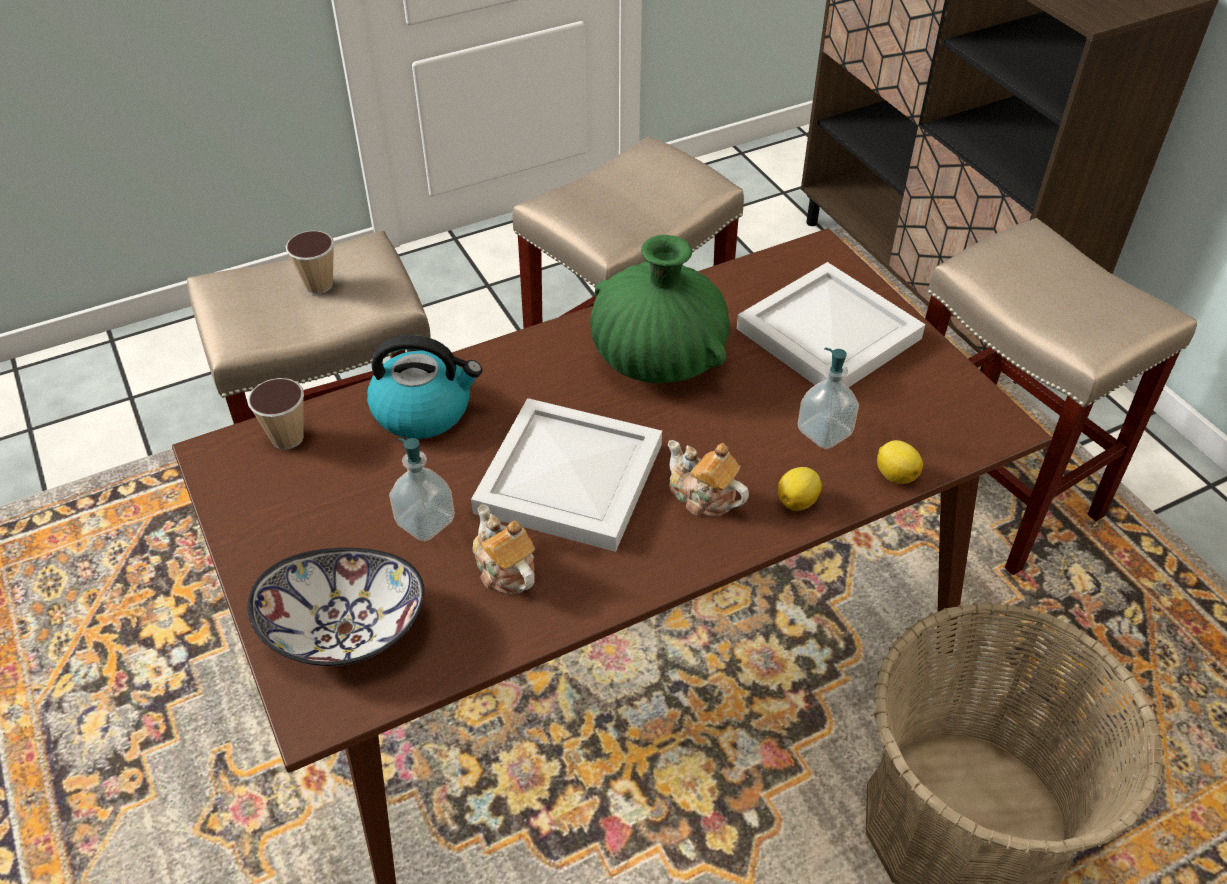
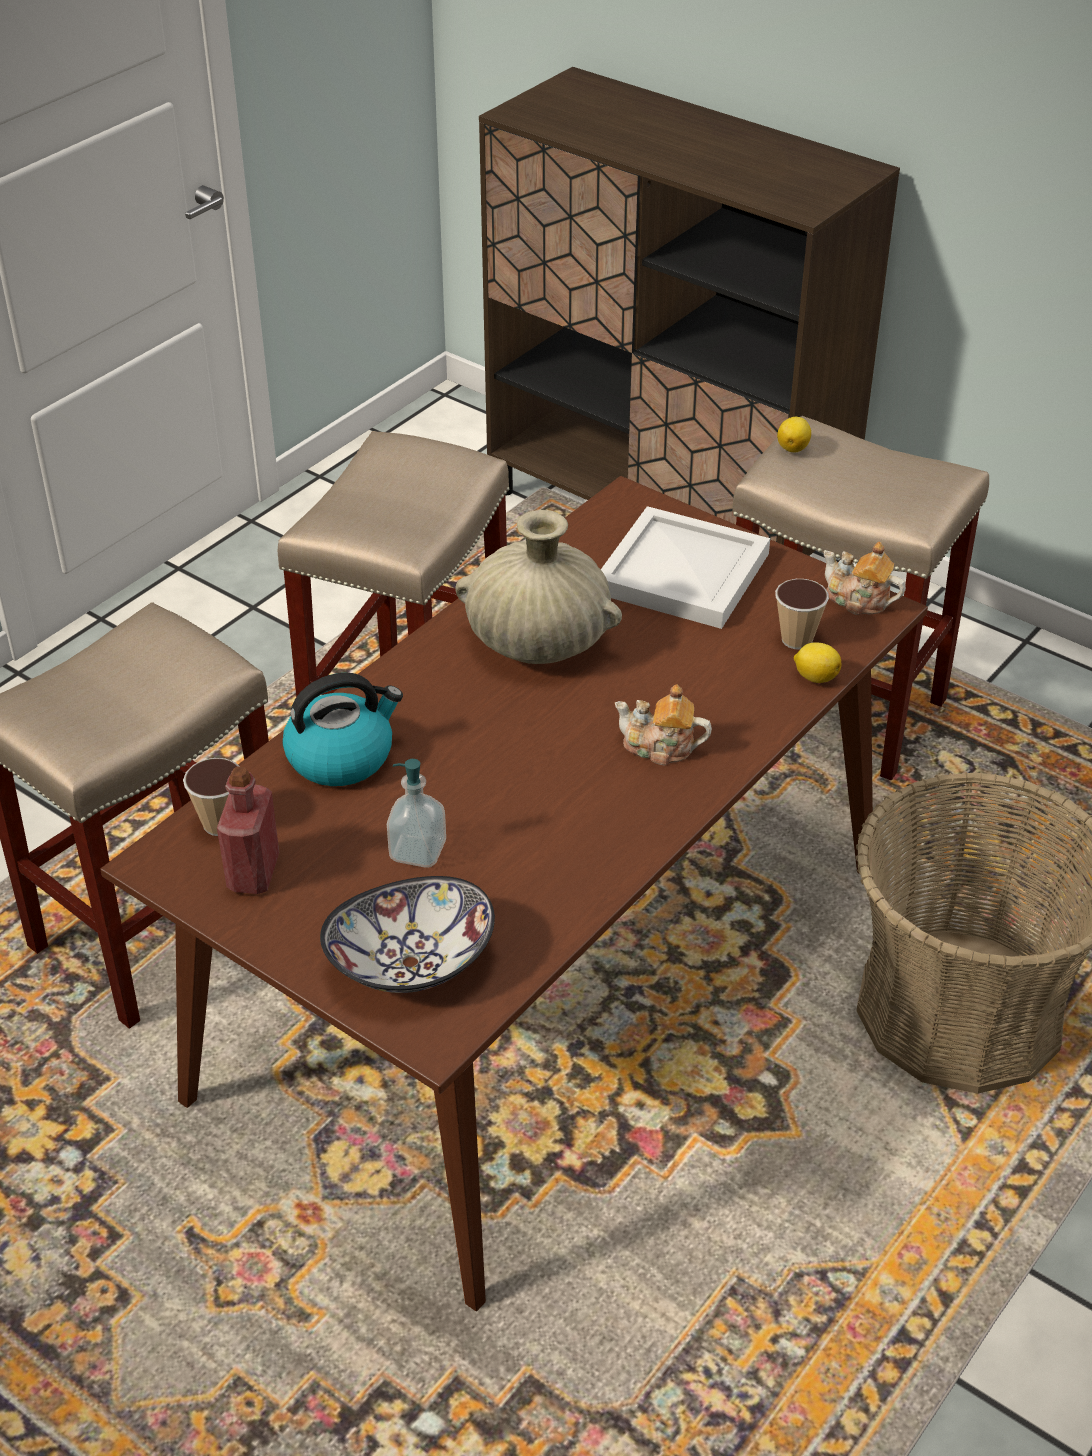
camera: 25 degrees left, 5 degrees down
(281, 492) = (253, 873): none -> red bottle
(319, 285) = (129, 675): cup -> cup (797, 639)
(504, 570) = (522, 865): teapot -> teapot (858, 600)
(568, 476) = (525, 769): white tray -> none
(658, 358) = (538, 641): green vase -> beige vase
(798, 501) = (746, 725): lemon -> lemon (793, 448)
(824, 432) = (733, 660): soap dispenser -> none

